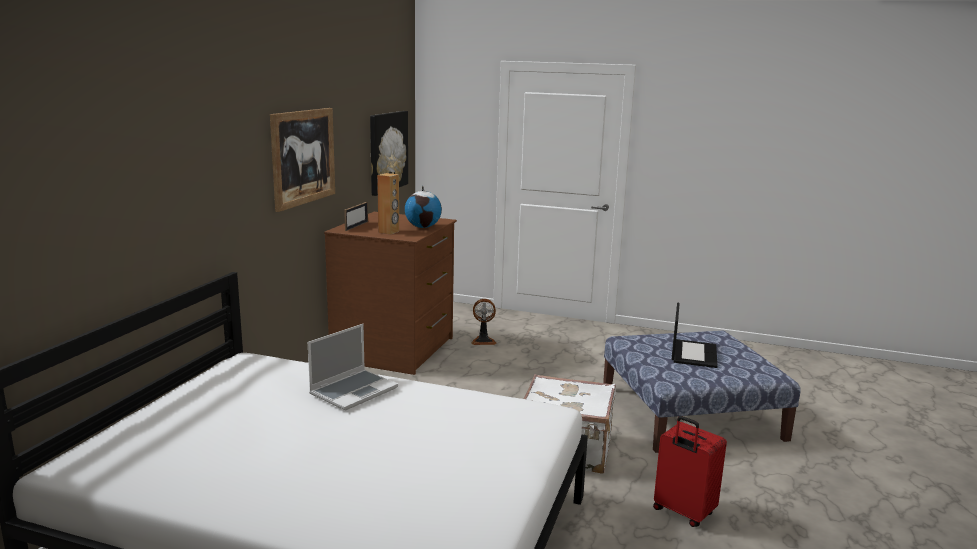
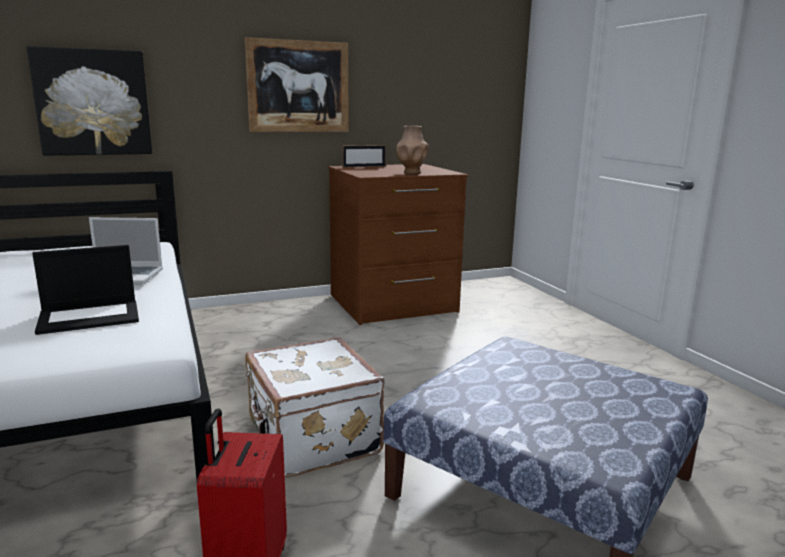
camera: 50 degrees right, 0 degrees up
(387, 151) = (459, 104): picture -> picture (93, 103)
(389, 232) = (369, 171): brown speaker -> none
(423, 227) = (411, 173): globe -> brown vase
(483, 341) = (482, 323): fan -> none
(693, 353) = (549, 388): laptop -> laptop (90, 317)

